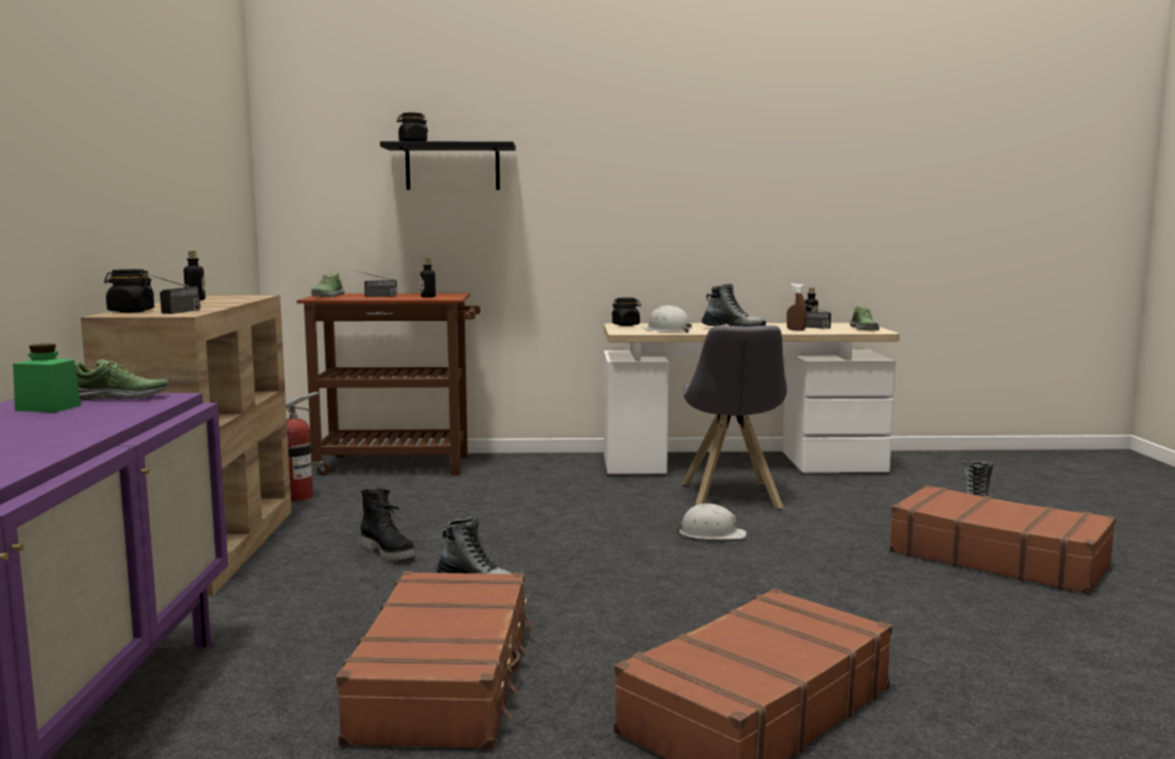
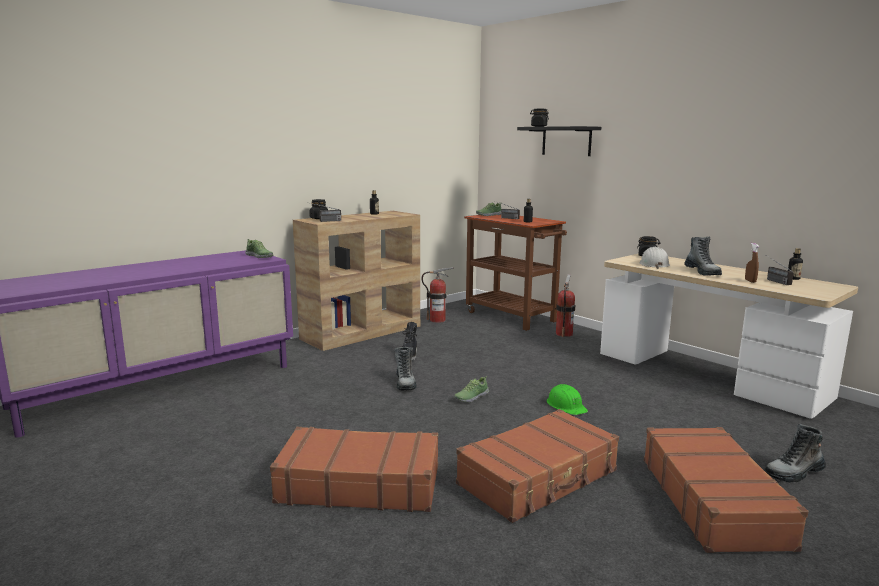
camera: 50 degrees right, 5 degrees up
(48, 408) = (232, 256): green jar -> none
(446, 681) = (305, 413): brown suitcase -> brown suitcase (539, 478)
(512, 466) = (564, 334): none -> fire extinguisher
(711, 534) = (566, 406): white hard hat -> green hard hat
(731, 497) = (639, 391): grey chair -> none
(864, 329) = (816, 291): shoe -> shoe (471, 397)

